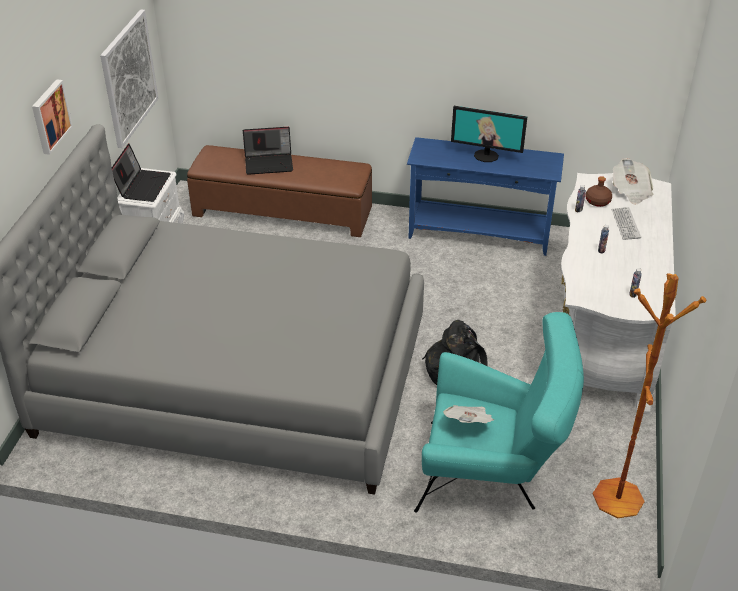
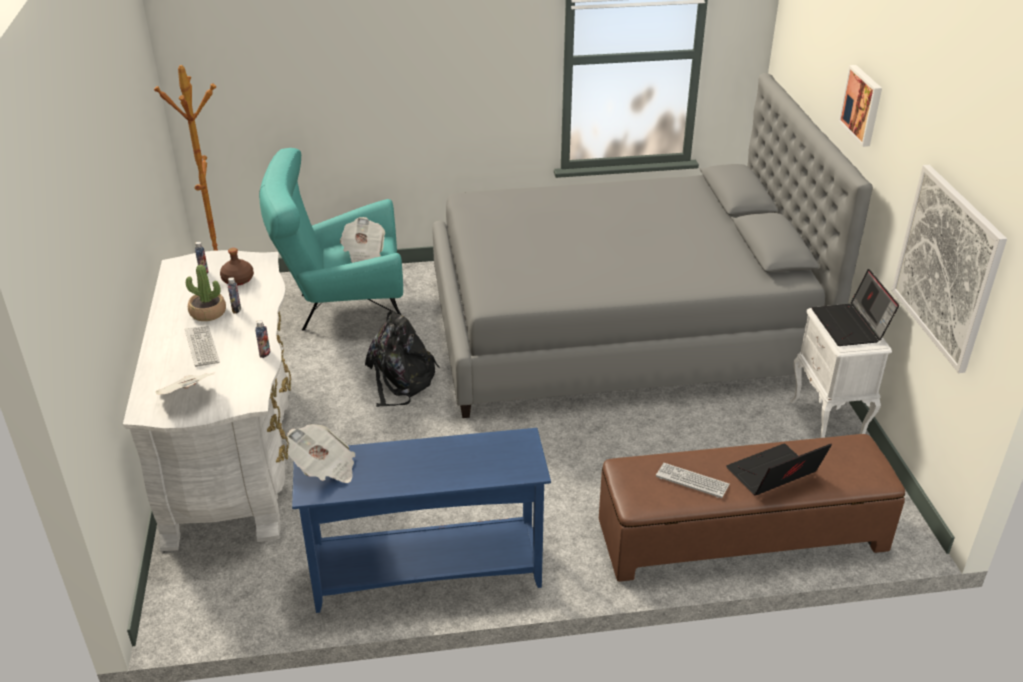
camera: 160 degrees right, 5 degrees down
(318, 170) = (692, 481): none -> keyboard
(486, 155) = (420, 469): monitor -> none
(543, 167) = (324, 468): none -> newspaper
(598, 201) = (237, 371): brown bottle -> brown bottle (237, 280)
(624, 252) = (208, 313): none -> potted plant

